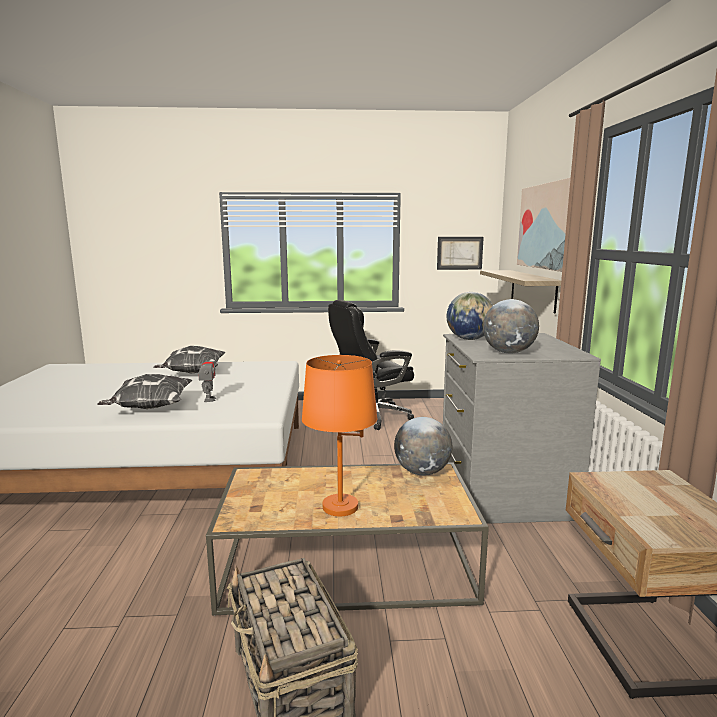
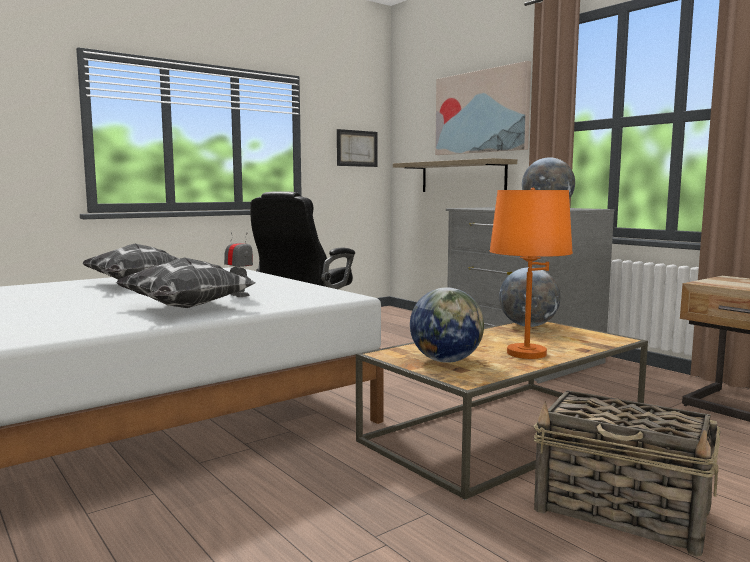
camera: 35 degrees left, 5 degrees down
(469, 339) = (483, 208): globe -> globe (446, 361)

